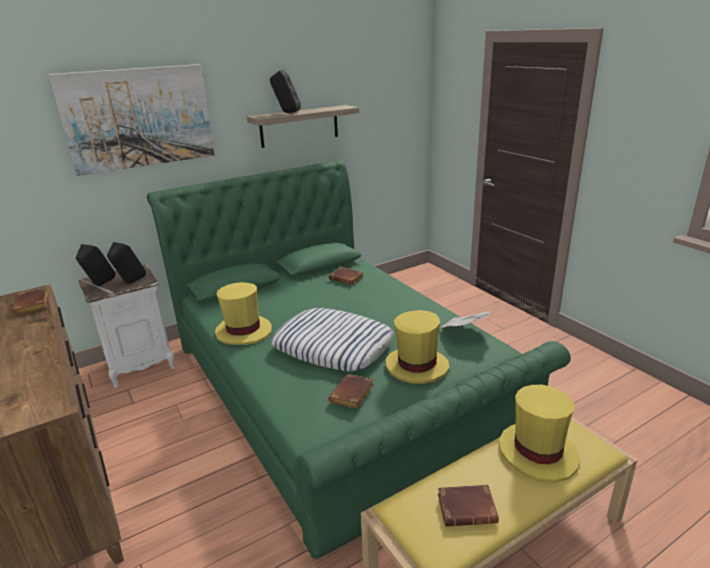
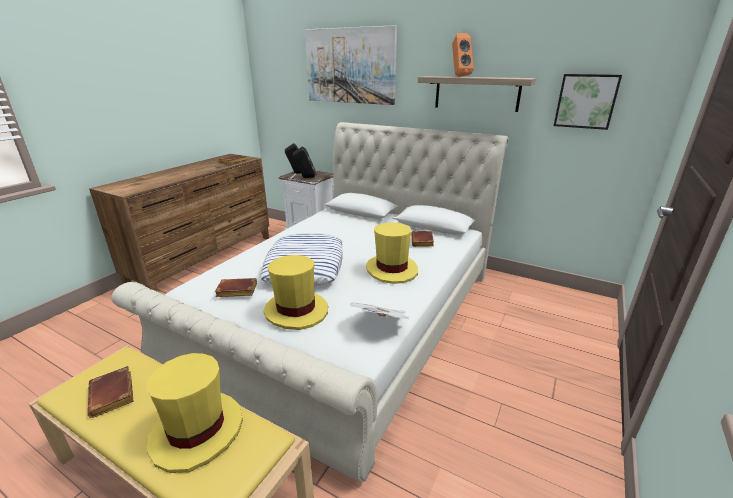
camera: 60 degrees right, 0 degrees up
(243, 331) = (303, 231): yellow hat -> yellow hat (392, 270)
(286, 113) = (458, 76): black speaker -> orange speaker
(337, 384) = (348, 314): green bed -> beige bed
(381, 118) = (586, 101): none -> picture

